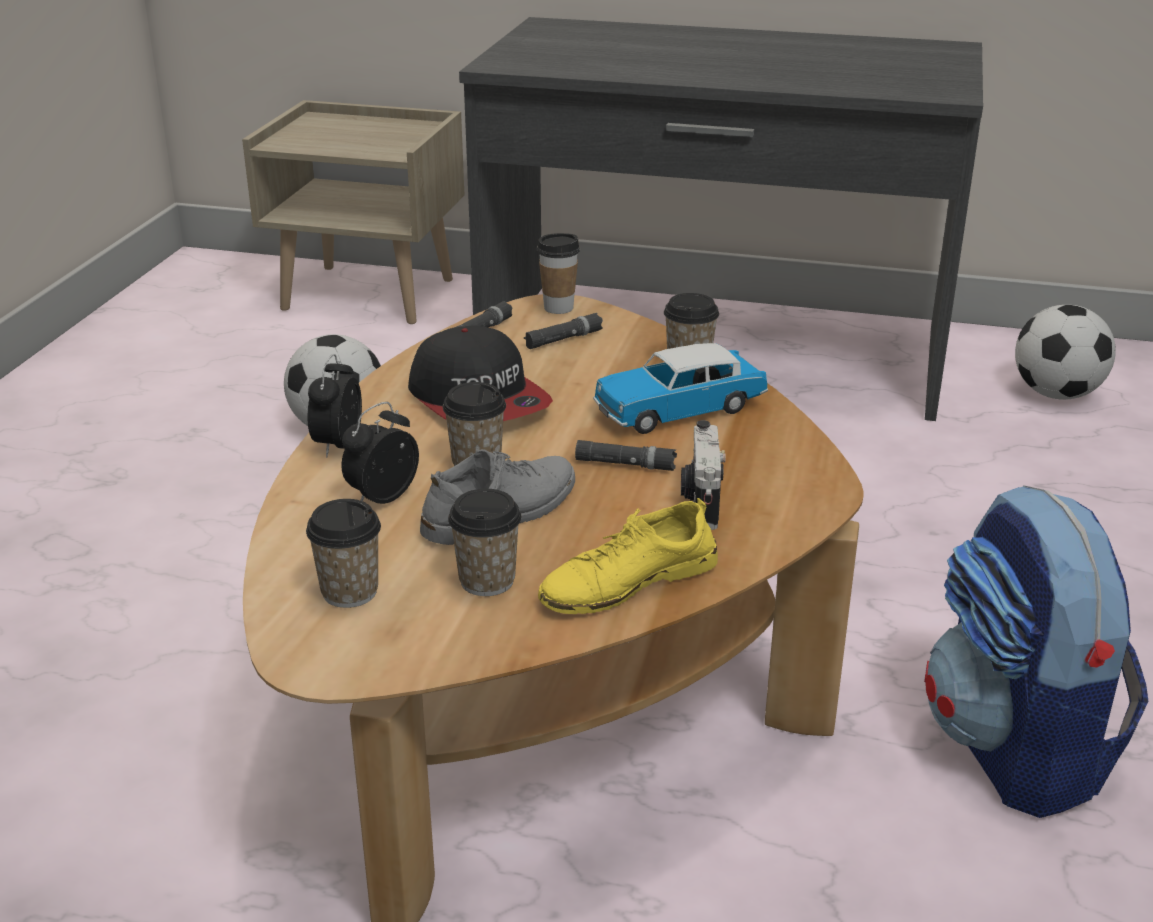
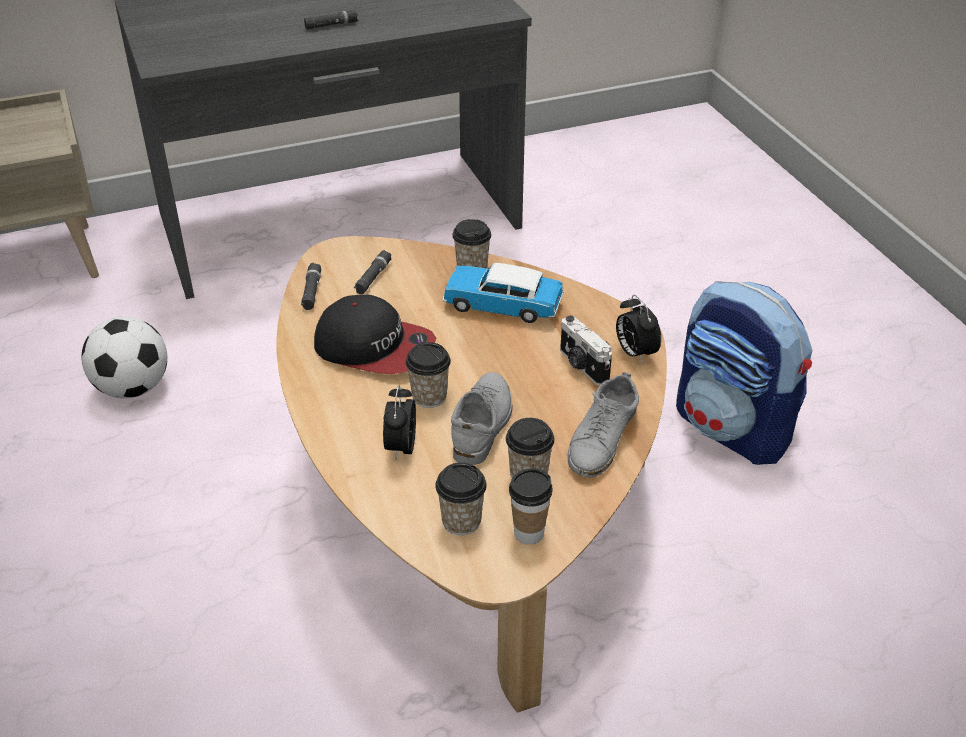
camera: 35 degrees left, 10 degrees up
(338, 445) = (326, 422): alarm clock -> alarm clock (634, 353)
(558, 308) = (341, 252): cup -> cup (529, 533)
(625, 464) = (514, 358): black flashlight -> black flashlight (331, 25)
(628, 582) = (602, 438): yellow shoe -> grey shoe
(678, 410) = (502, 305): toy car -> toy car turned 75 degrees clockwise
(1056, 394) = (571, 182): football -> none

